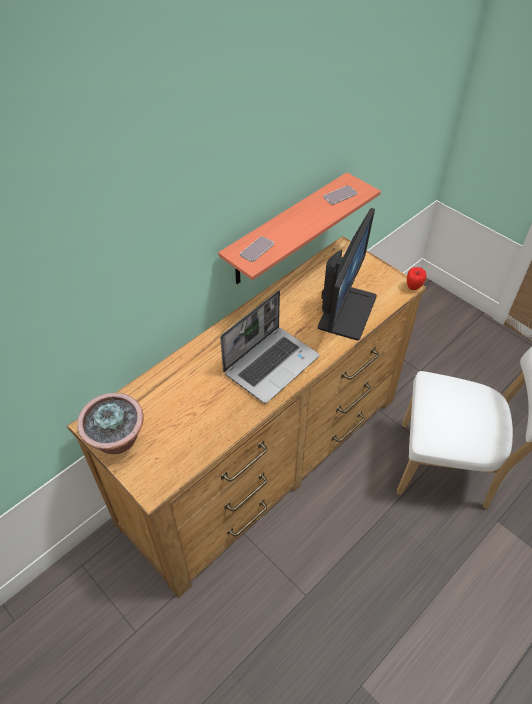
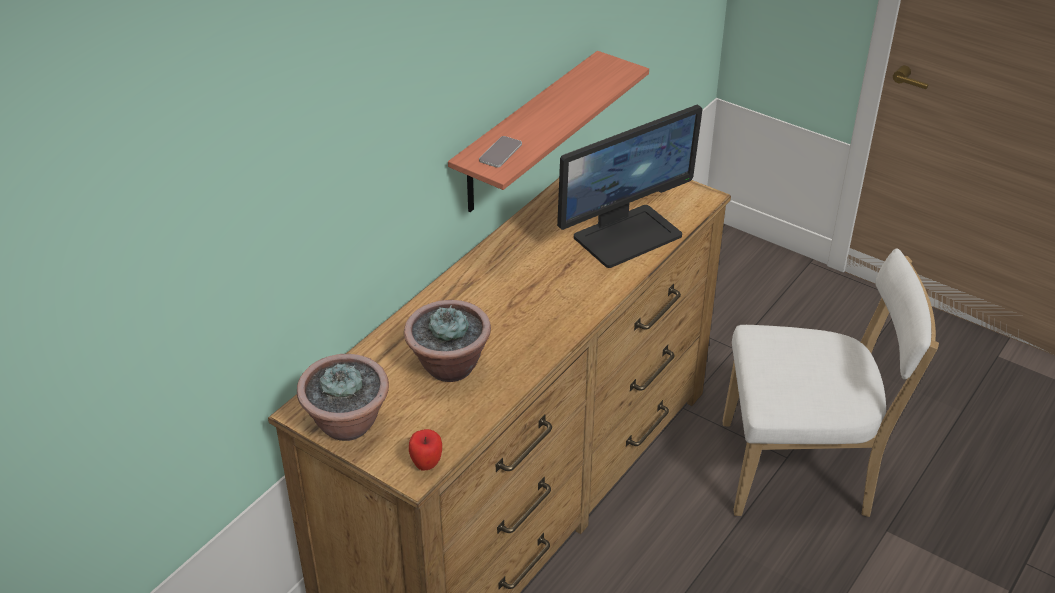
camera: 10 degrees left, 10 degrees down
(198, 402) = (449, 367): none -> potted plant
(271, 364) = (539, 309): laptop -> none
(340, 195) = (596, 79): phone -> none
(346, 311) = (627, 235): monitor -> monitor turned 45 degrees clockwise
(413, 287) = (713, 197): apple -> apple (426, 465)

